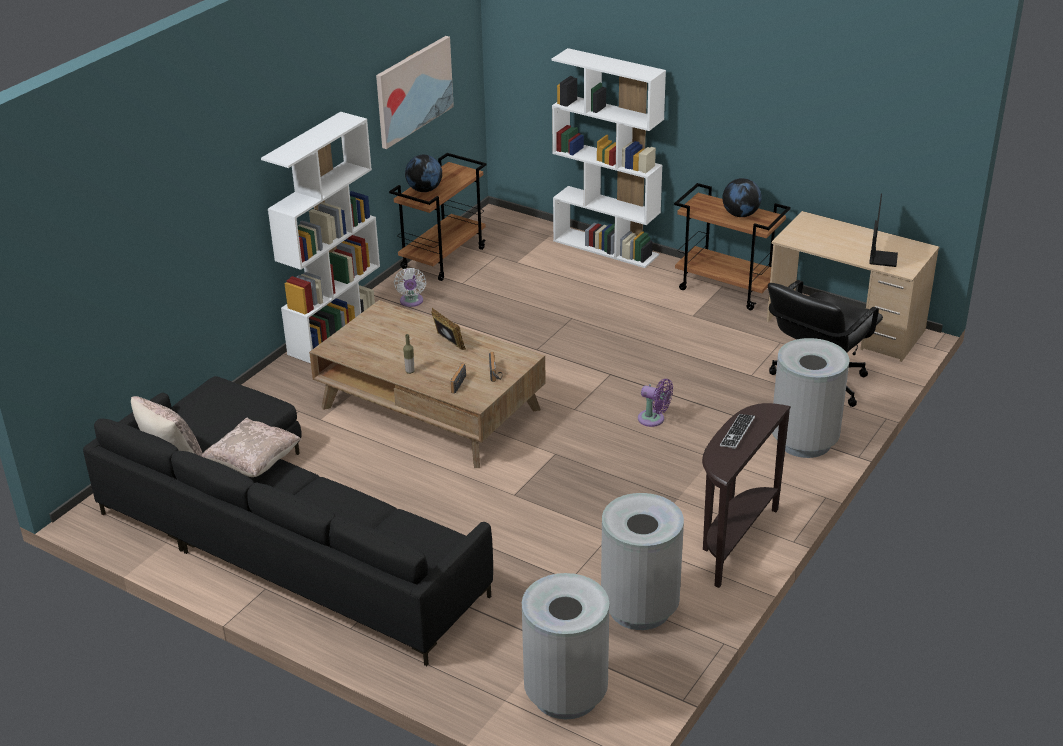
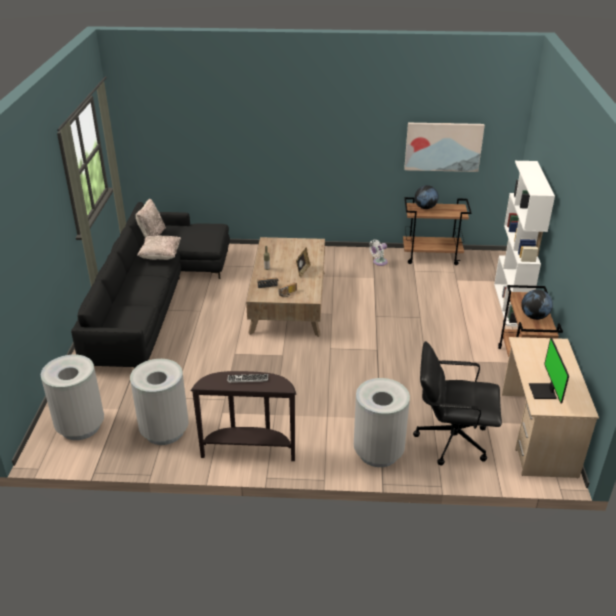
camera: 60 degrees right, 0 degrees up
(336, 331) = (329, 251): white bookcase -> none
(654, 419) = (346, 381): purple fan -> none
(881, 258) = (544, 392): monitor -> monitor turned 105 degrees clockwise

